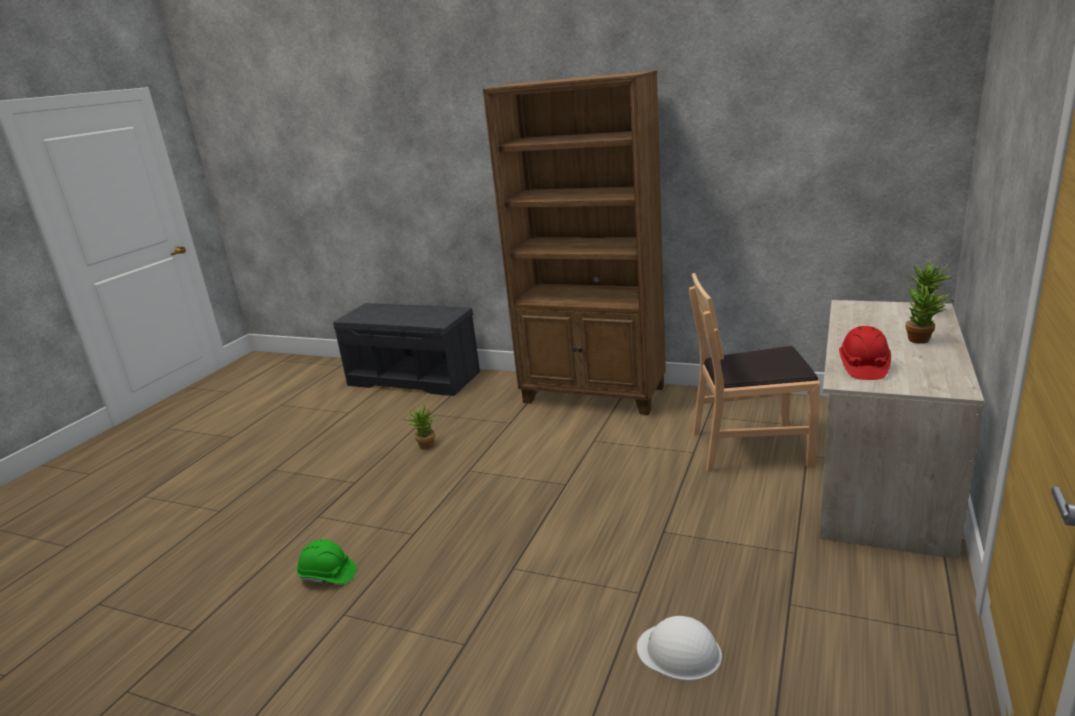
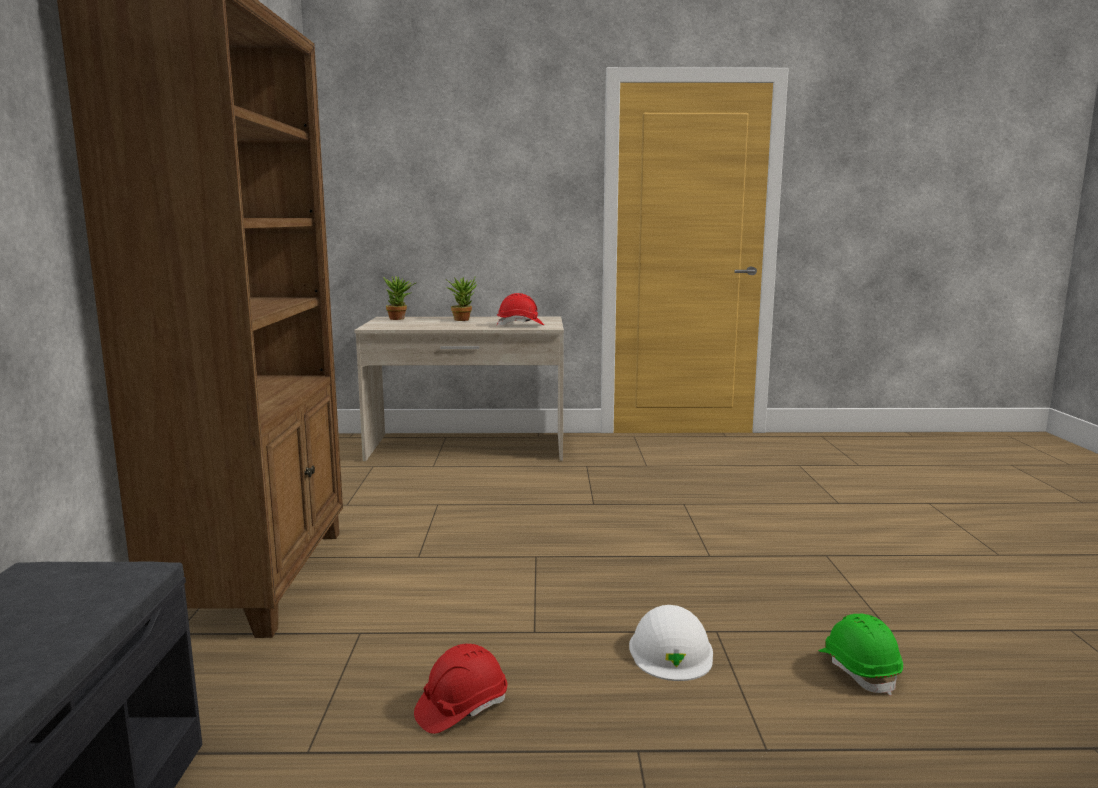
camera: 115 degrees left, 10 degrees down
(424, 445) = (461, 708): potted plant -> red hard hat
(679, 651) = (728, 487): white hard hat -> white hard hat (671, 651)
(750, 447) = (422, 484): brown chair -> none

